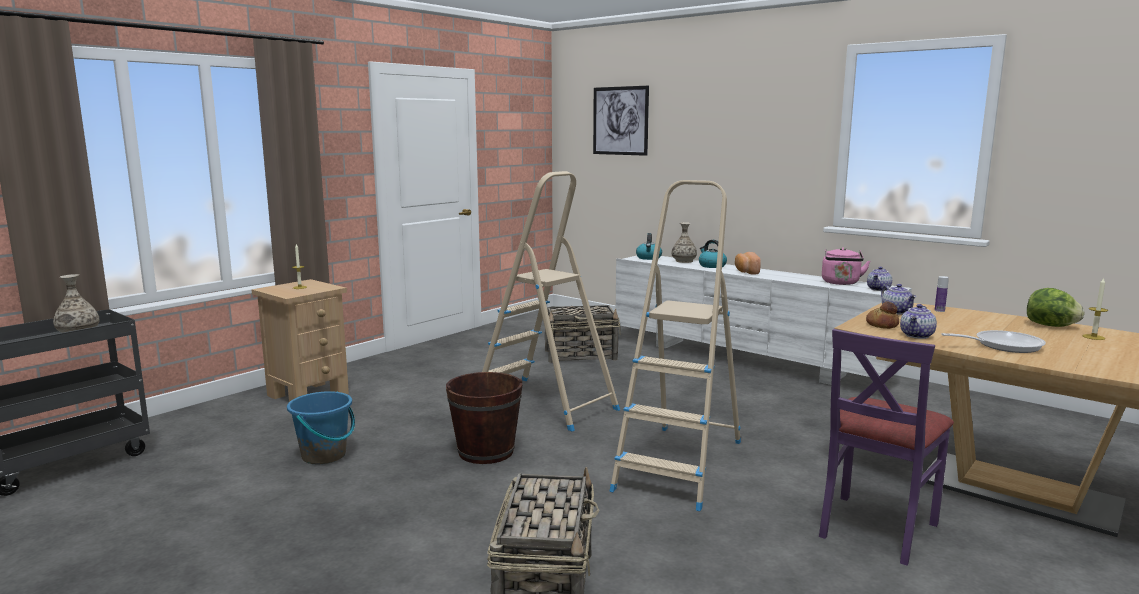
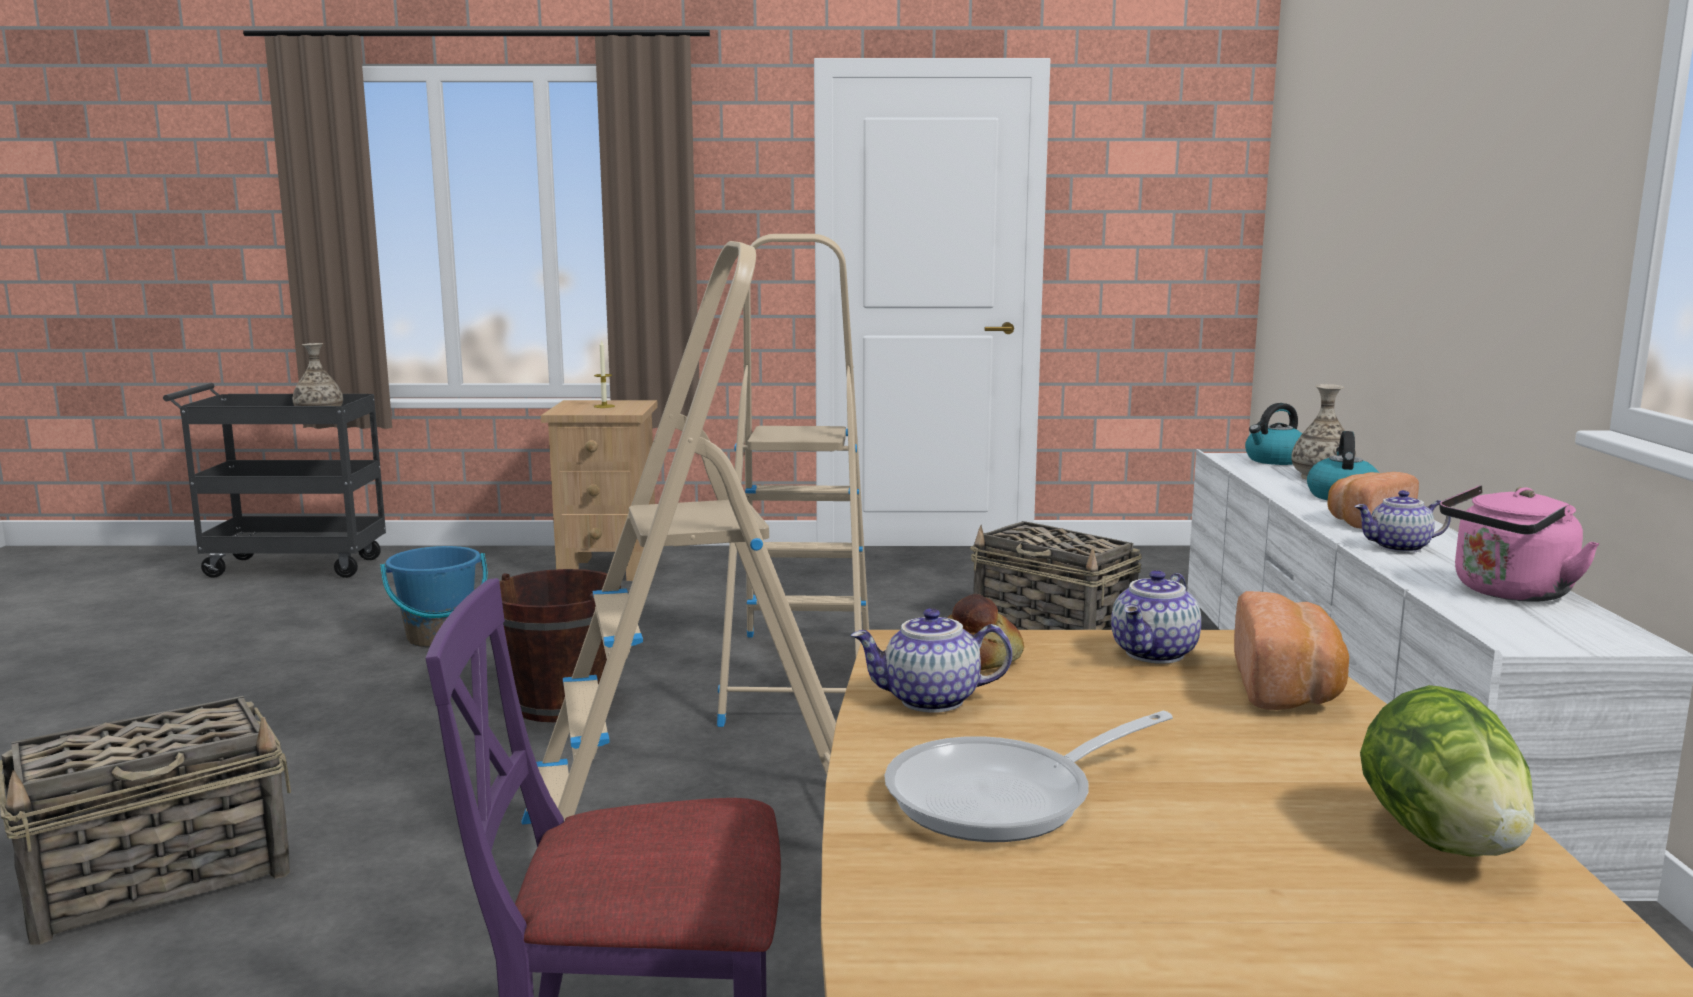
camera: 50 degrees right, 0 degrees up
(620, 121) = (1335, 148): picture -> none
(879, 289) = (1555, 631): teapot -> teapot (1399, 548)
(939, 310) = (1287, 688): bottle -> bread
(1002, 345) = (1005, 798): frying pan -> frying pan turned 105 degrees clockwise
(1093, 337) = (1424, 922): candle -> none

